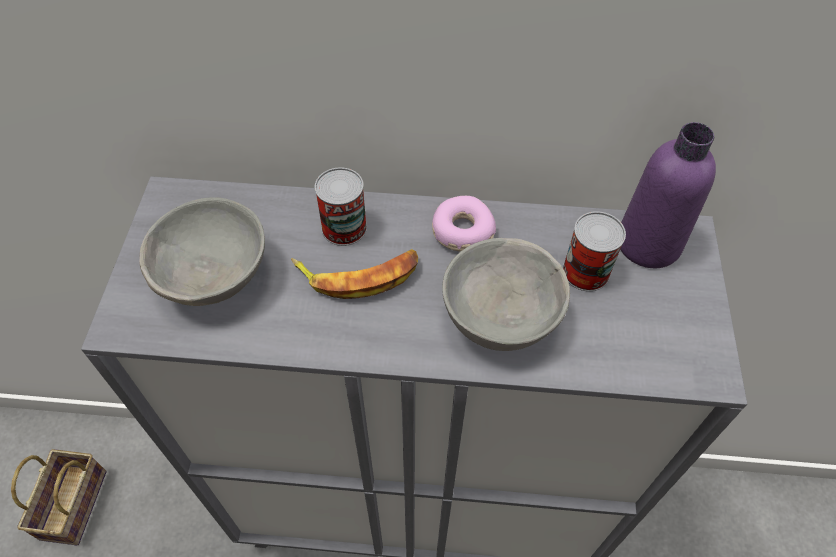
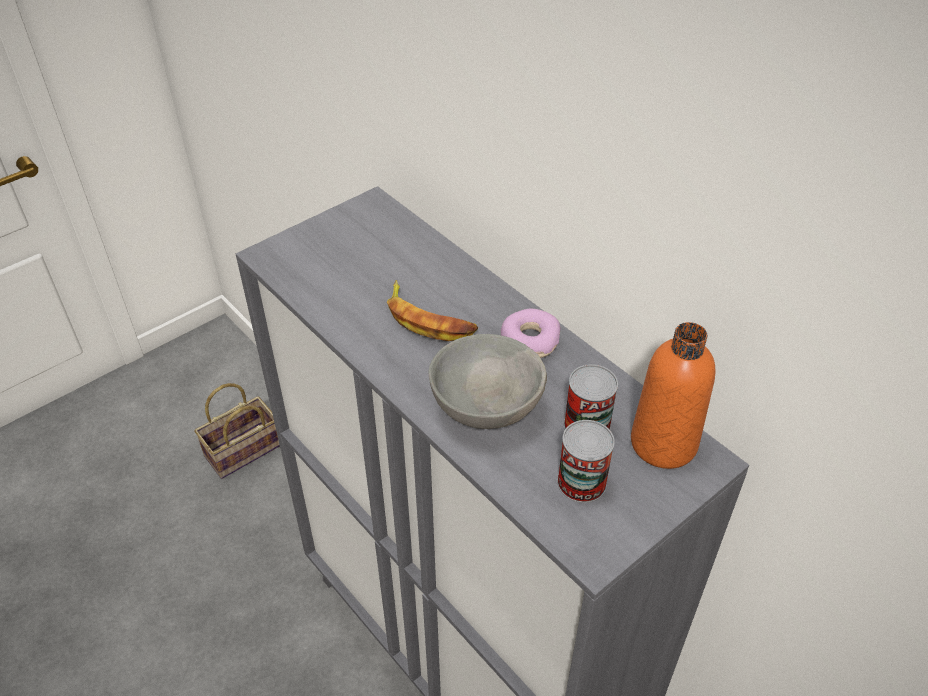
camera: 45 degrees right, 10 degrees down
(216, 278) = (345, 265): grey bowl -> none
(344, 227) = (454, 287): can -> can (581, 482)
(648, 243) = (663, 443): purple bottle -> orange bottle

